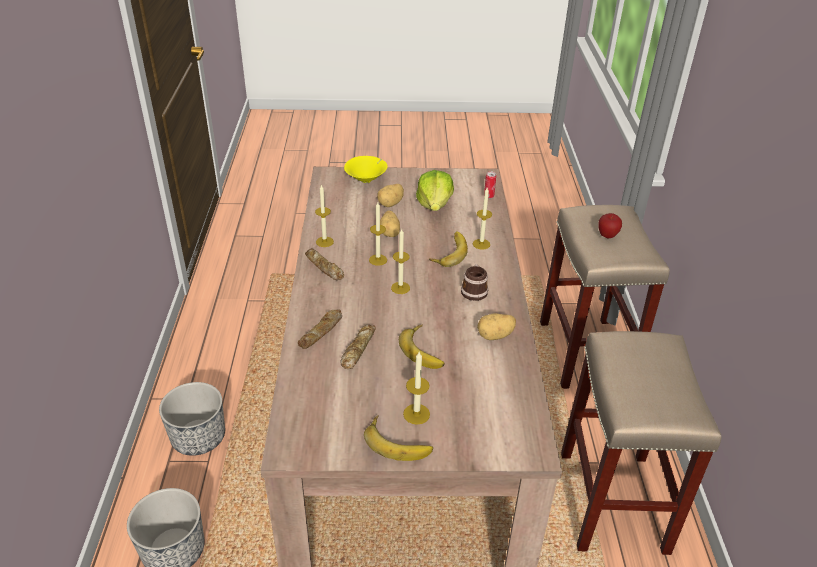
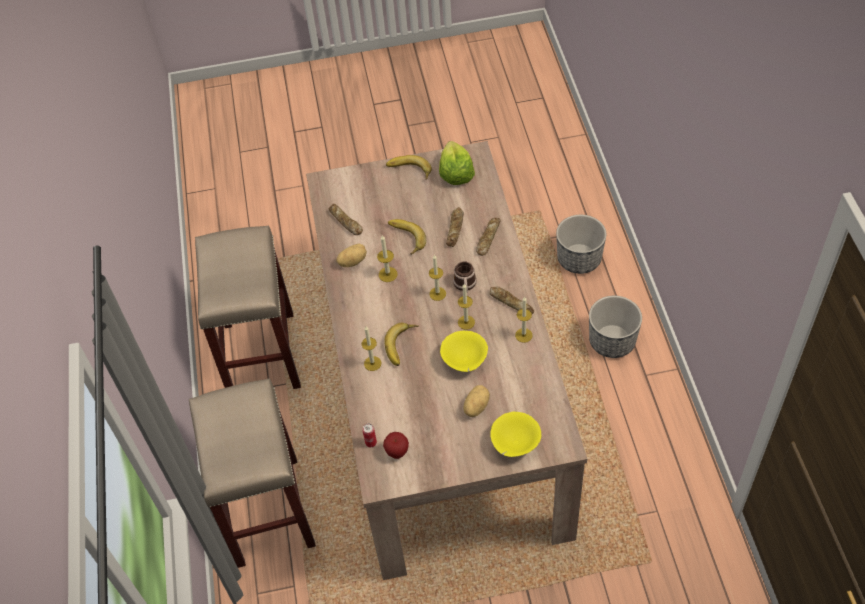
camera: 175 degrees right, 15 degrees up
(390, 233) = (464, 361): potato -> yellow bowl
(416, 414) = (401, 190): candle -> candle (388, 274)
(434, 204) = (428, 415): lettuce -> lettuce (455, 173)
(474, 290) = (373, 304): mug -> mug (465, 285)
(502, 384) = (345, 222): none -> bread
(607, 236) = (243, 428): apple -> apple (397, 452)

